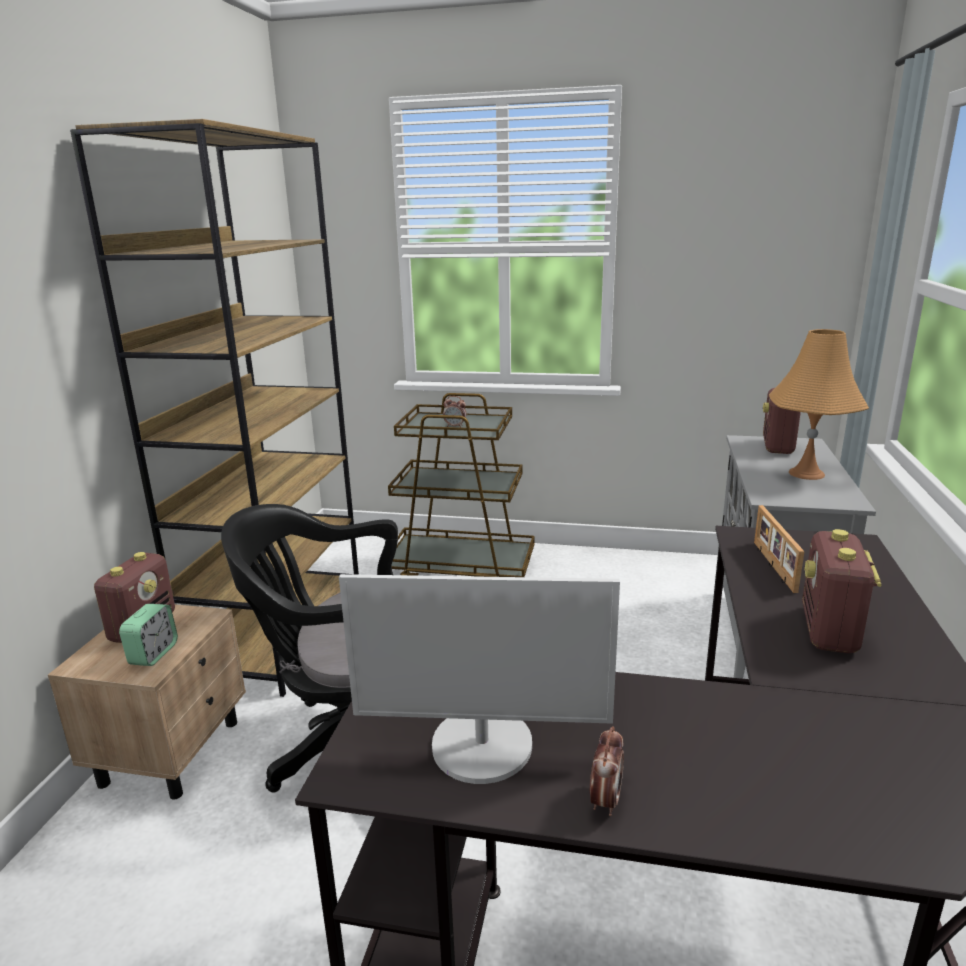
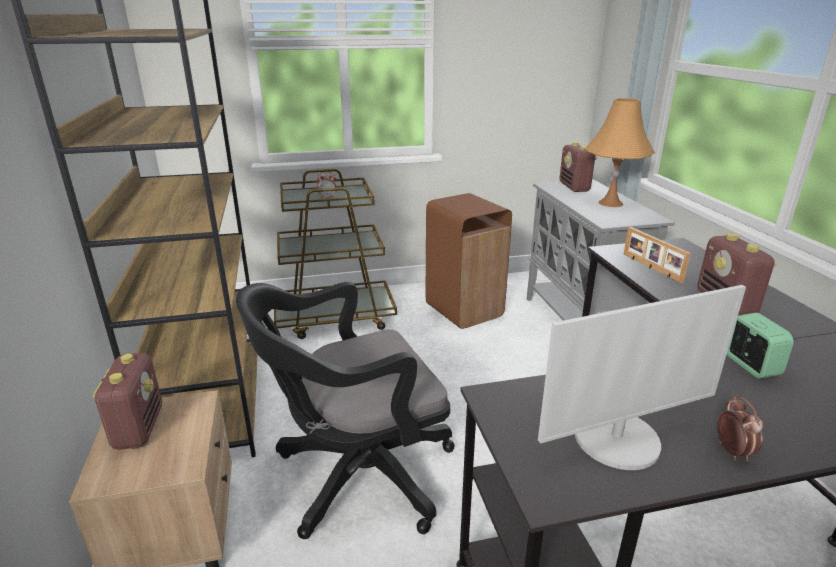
camera: 25 degrees left, 5 degrees up
(153, 654) = (174, 449): alarm clock -> alarm clock (750, 365)
(621, 590) = (464, 309): none -> brown trash can

